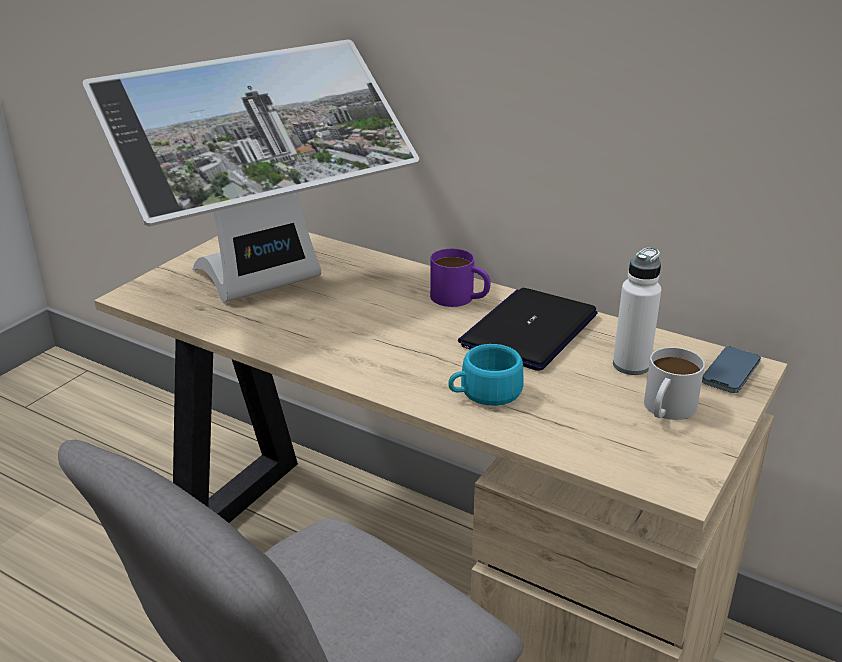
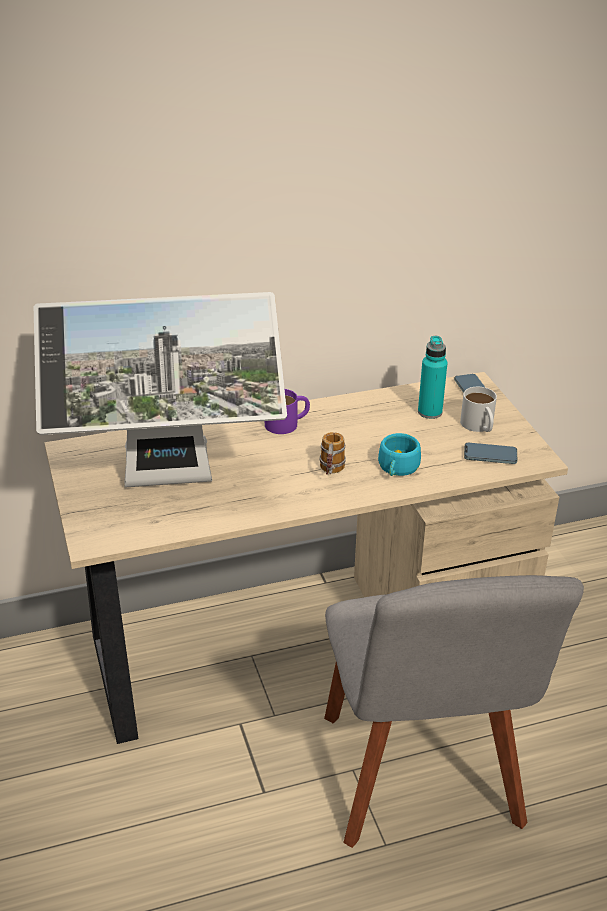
camera: 50 degrees left, 5 degrees up
(270, 287) = (168, 482): monitor -> monitor turned 75 degrees clockwise
(411, 358) = (331, 473): none -> mug
(529, 330) = (355, 421): laptop -> none
(618, 445) = (490, 456): none -> phone
(631, 365) = (430, 412): white bottle -> turquoise bottle

